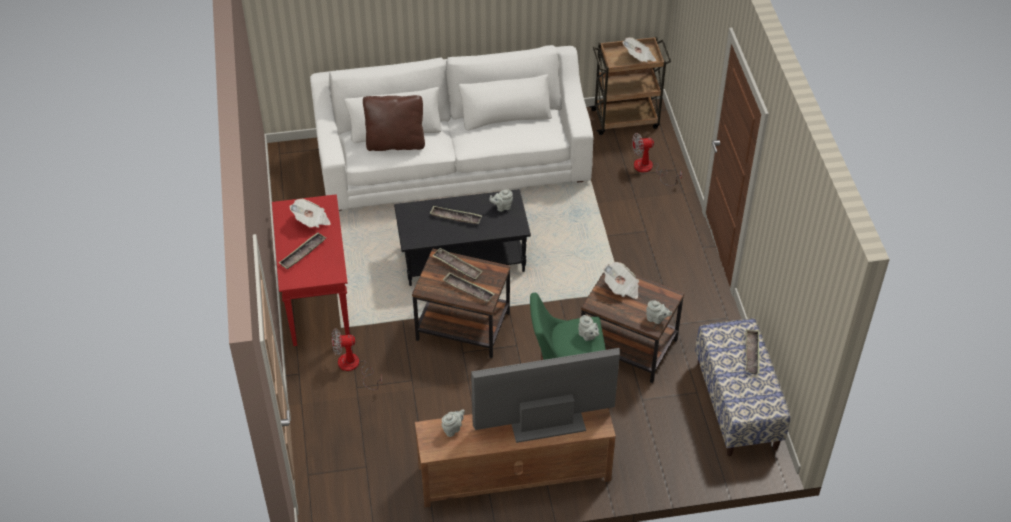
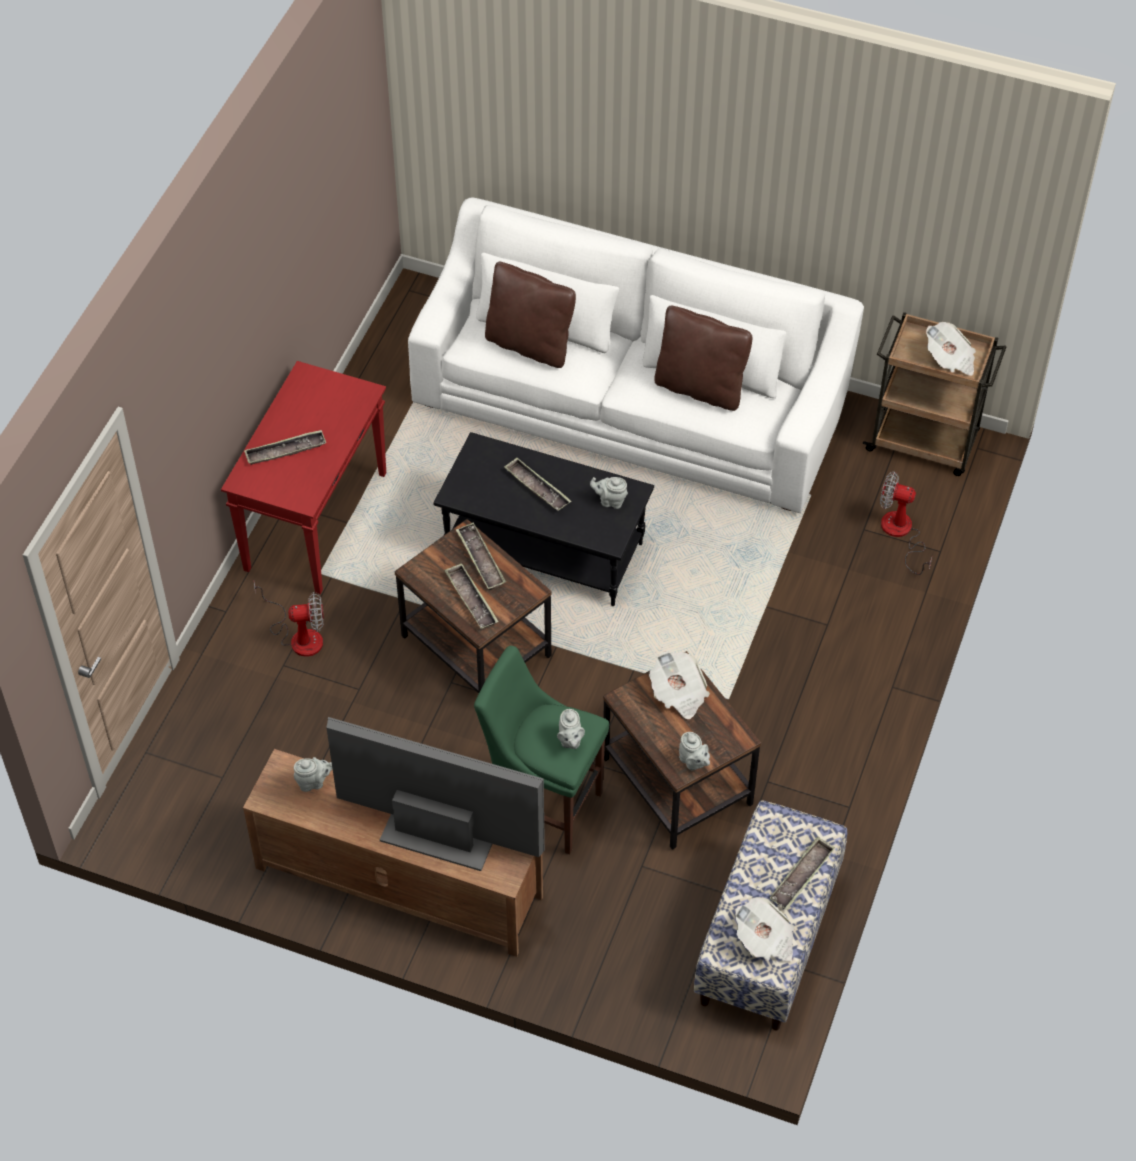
camera: 30 degrees right, 5 degrees up
(311, 221) = (327, 410): newspaper -> newspaper (765, 940)
(354, 367) = (299, 636): fan -> fan turned 150 degrees clockwise
(508, 128) = (700, 387): none -> brown pillow

